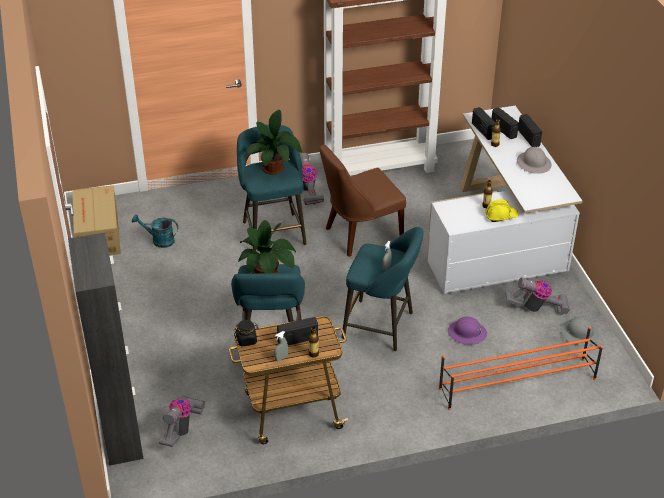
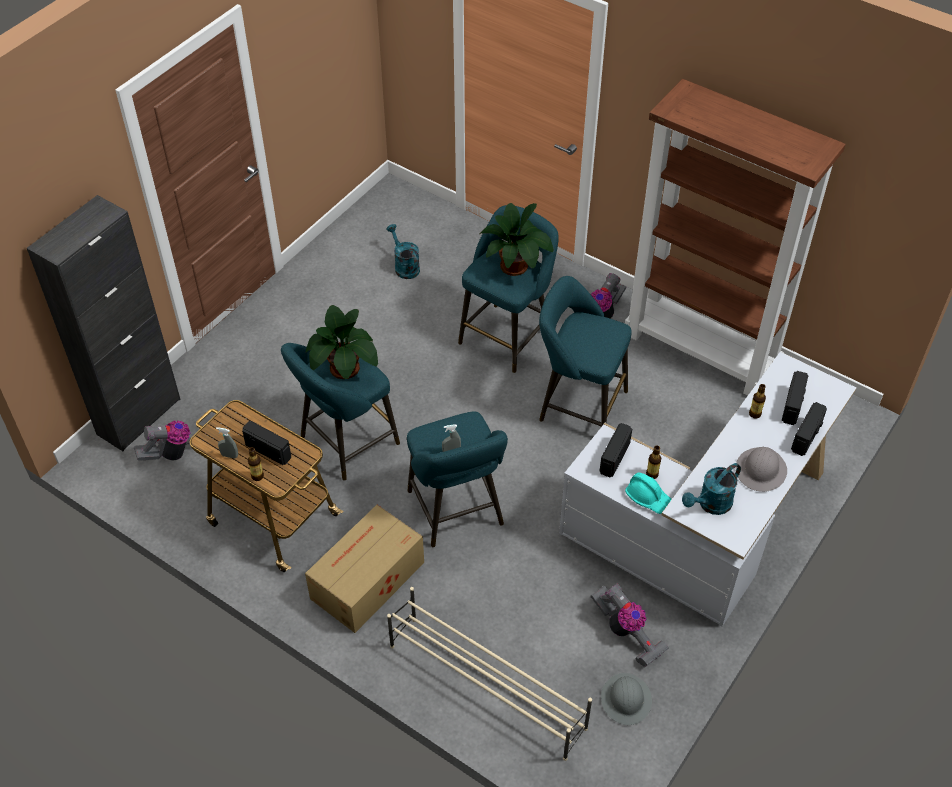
camera: 50 degrees right, 10 degrees up
(97, 235) = (368, 222): cardboard box -> cardboard box (366, 581)
(247, 340) = (232, 414): black jar -> none
(360, 234) = (578, 404): brown chair -> turquoise stool
(467, 333) = (520, 592): purple hard hat -> none
(483, 130) = (768, 388): radio -> radio (614, 458)
(501, 216) = (648, 498): yellow hard hat -> turquoise hard hat
(516, 383) = (486, 685): orange shoe rack -> beige shoe rack
(538, 192) = (710, 505): none -> turquoise watering can

